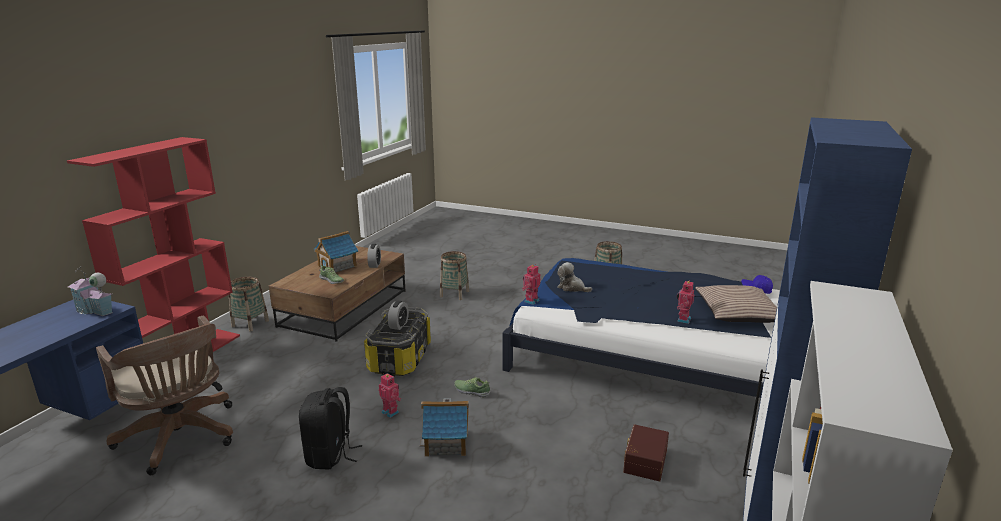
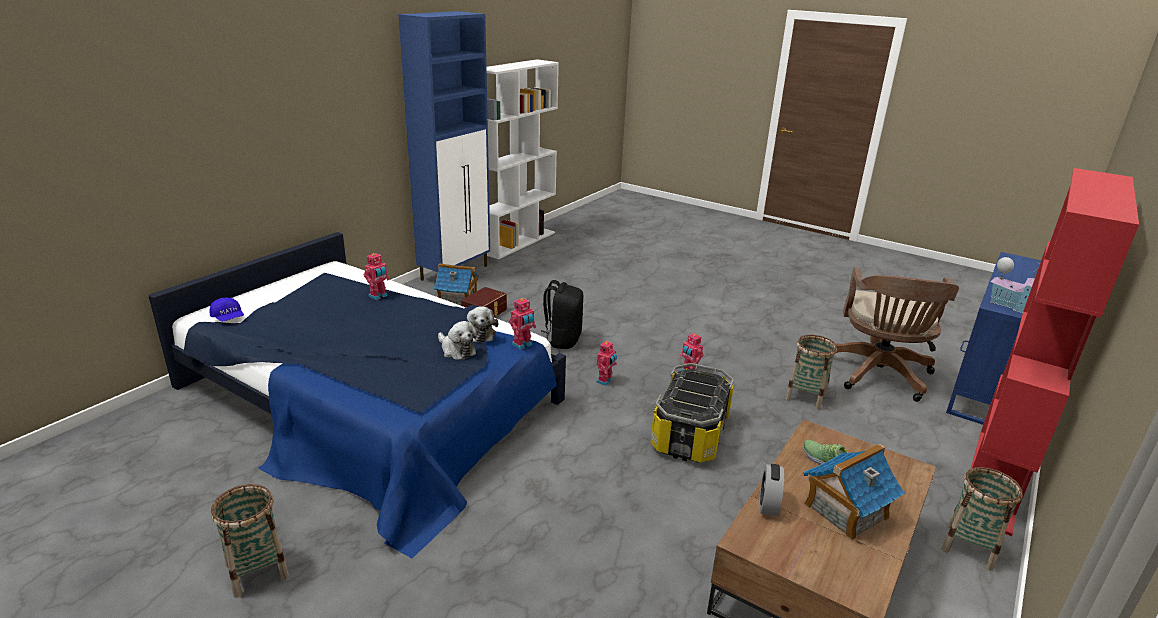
camera: 170 degrees left, 5 degrees up
(181, 438) = (879, 376): brown office chair -> brown office chair turned 135 degrees counterclockwise
(330, 455) = (733, 346): black backpack -> black backpack (562, 340)
(399, 325) = (694, 391): alarm clock -> none
(446, 443) = (636, 342): toy house -> toy house (457, 300)
(454, 294) = (599, 582): basket -> basket (806, 396)
(472, 391) = (605, 381): shoe -> toy robot
(567, 300) = (480, 333): none -> plush toy
(738, 313) = (309, 295): pillow -> none

